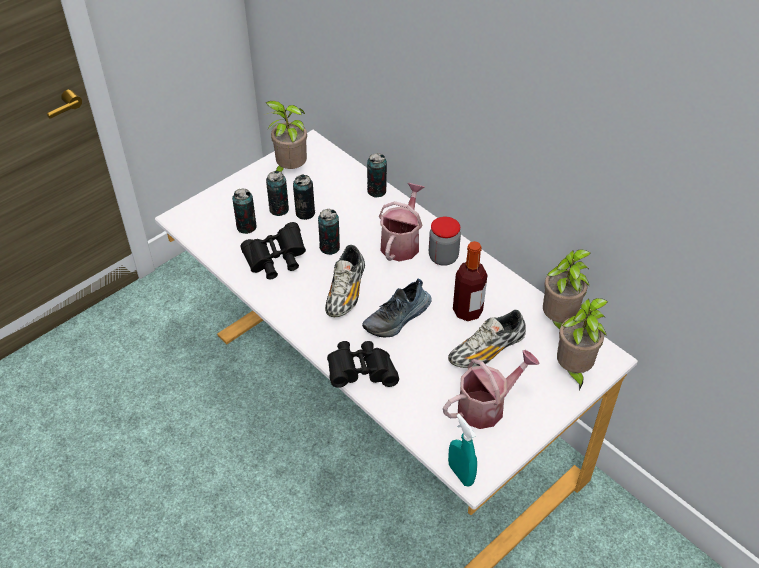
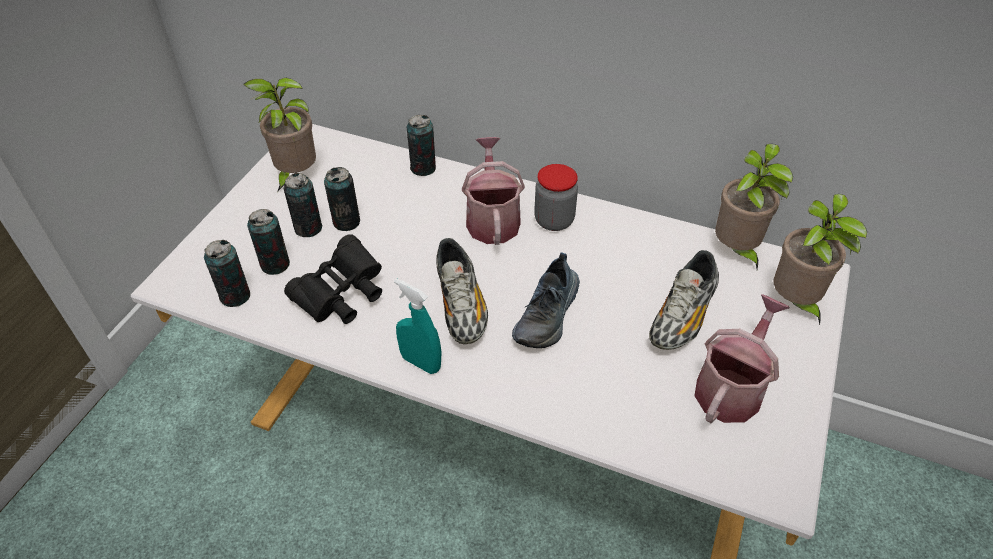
camera: 25 degrees left, 0 degrees up
(329, 247) = (405, 255): can -> can (235, 296)
(361, 372) = (548, 406): black binoculars -> none
(460, 474) = (766, 496): turquoise spray bottle -> turquoise spray bottle (421, 363)
(467, 311) = (626, 275): bottle -> none

